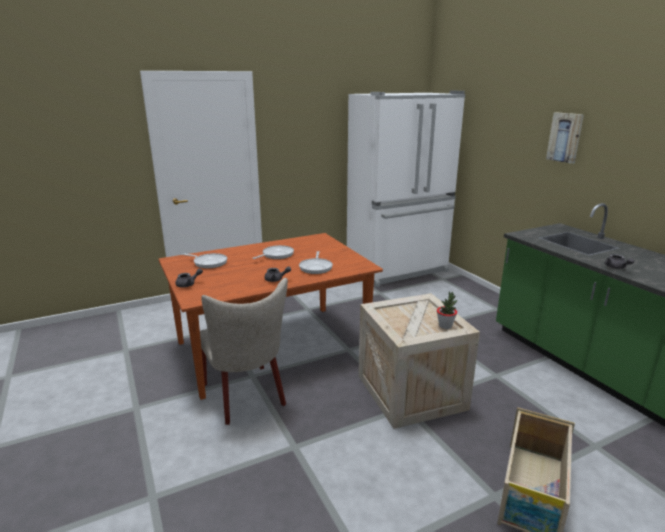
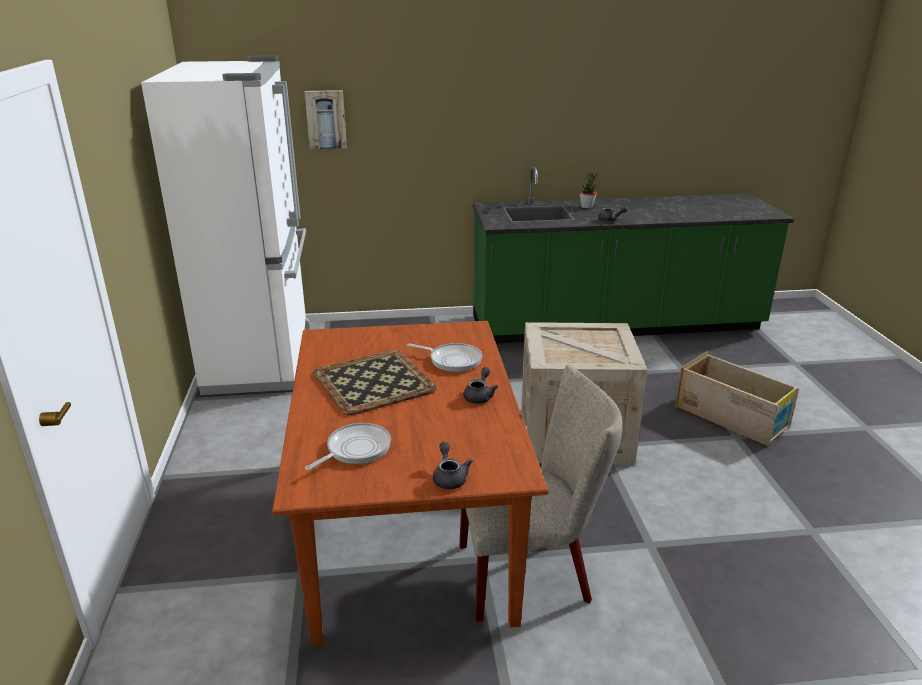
camera: 70 degrees left, 5 degrees up
(276, 255) = (373, 382): frying pan -> tray
(445, 326) = (606, 336): potted plant -> potted plant (587, 206)
(565, 137) = (458, 104): picture -> picture (326, 119)

